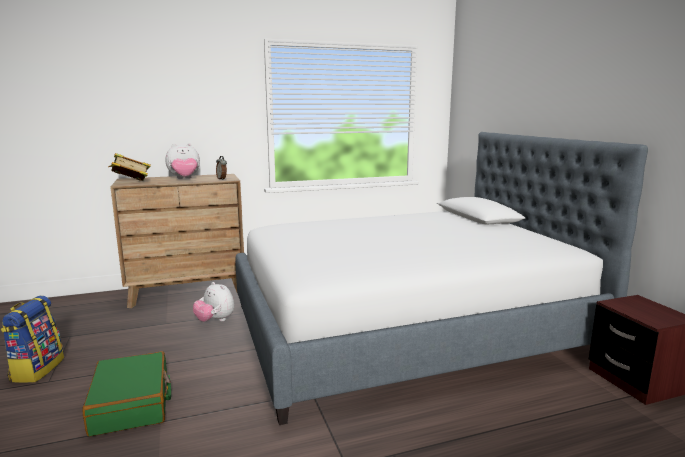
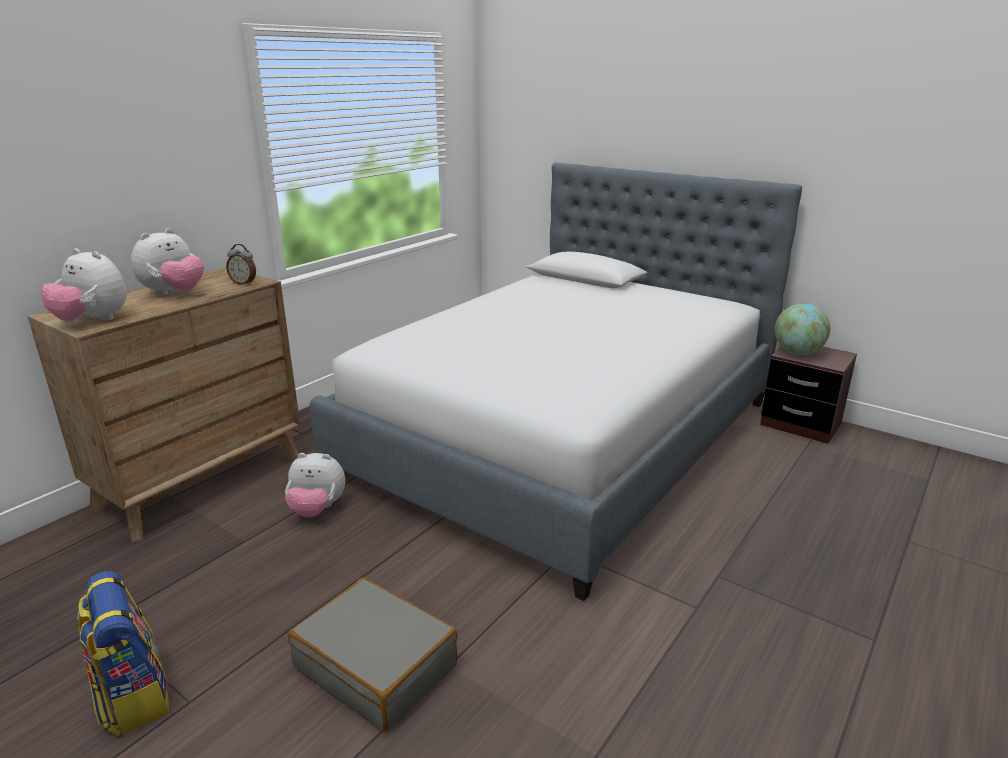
camera: 35 degrees left, 10 degrees up
(131, 182) = (93, 321): book -> plush toy
(132, 404) = (376, 665): green suitcase -> grey suitcase
(628, 305) = (797, 353): none -> globe

